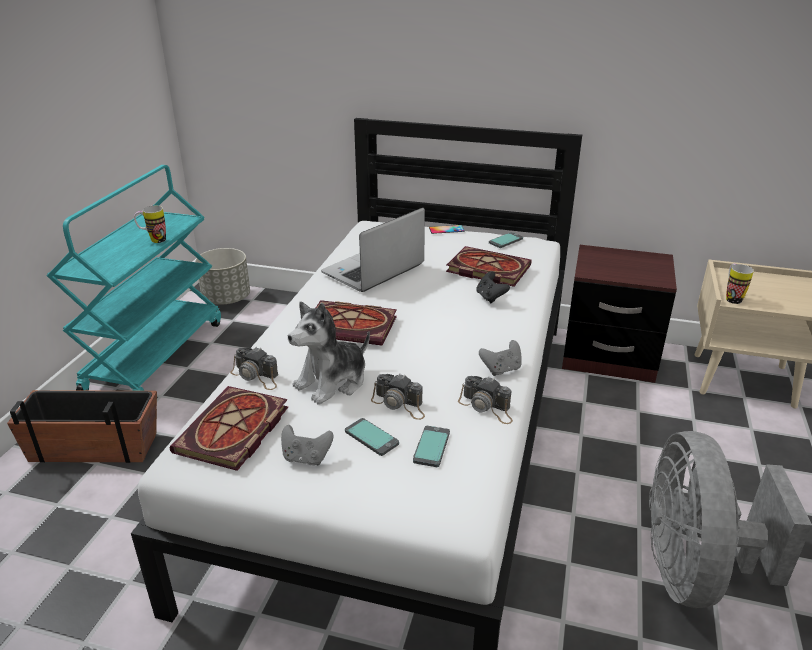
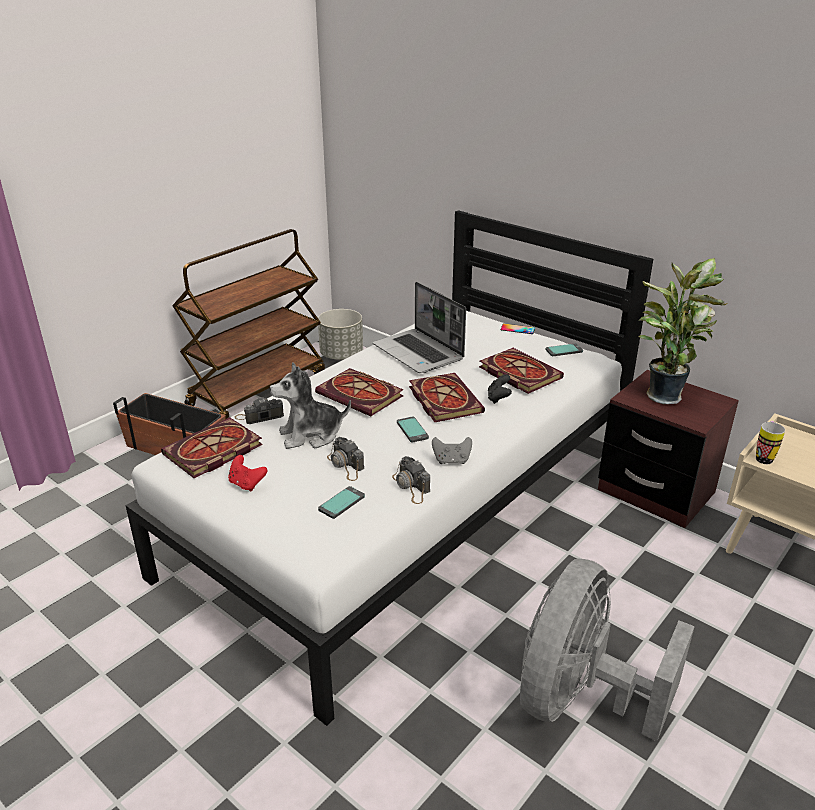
camera: 25 degrees right, 0 degrees up
(153, 240) = (264, 292): mug -> none
(155, 355) = (258, 389): turquoise cart -> brown cart
(256, 376) = (259, 416): camera -> camera turned 105 degrees clockwise
(306, 458) = (247, 484): grey game controller -> red game controller
(372, 437) = (304, 483): phone -> phone (412, 430)
(373, 270) = (419, 353): laptop -> laptop turned 105 degrees counterclockwise
(439, 311) = (443, 399): none -> book
(614, 263) = (664, 395): none -> potted plant

